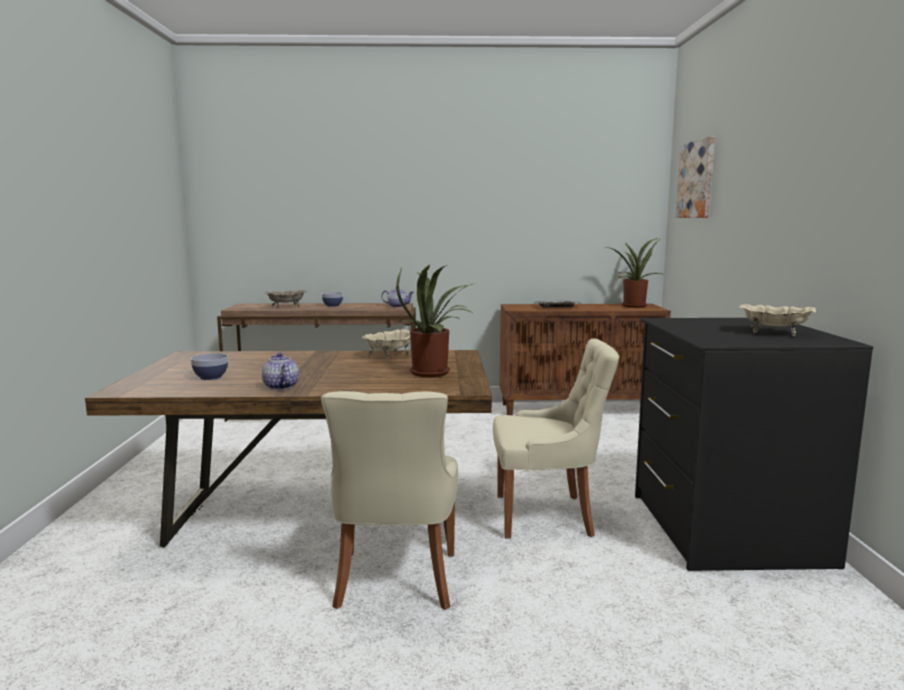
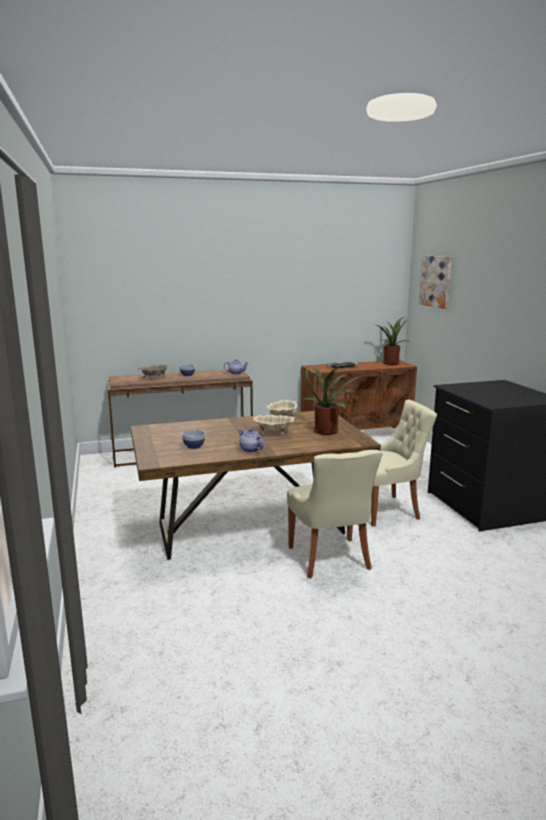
camera: 15 degrees left, 5 degrees up
(774, 333) = (516, 394): beige bowl -> beige bowl (273, 433)

